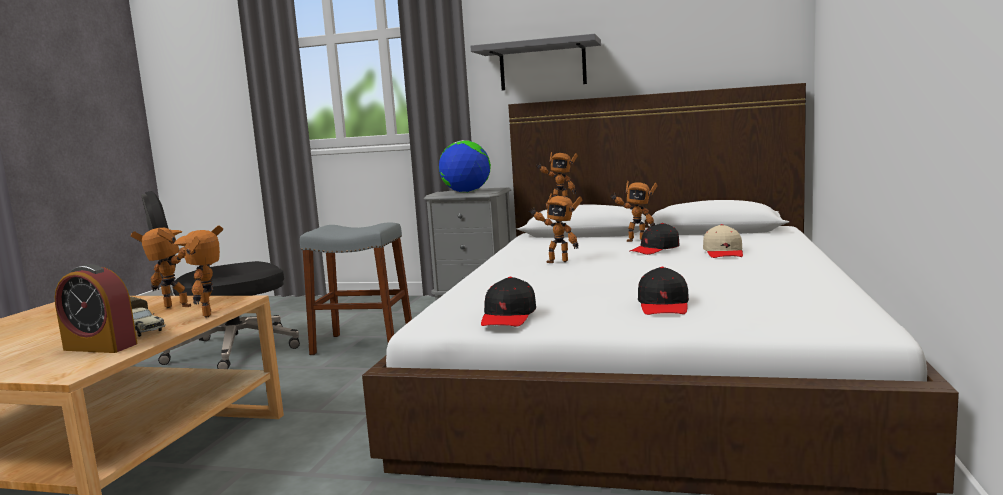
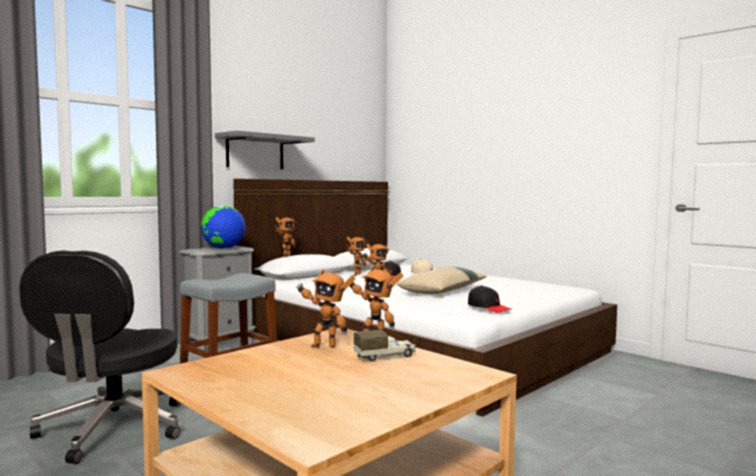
camera: 60 degrees left, 5 degrees down
(100, 347) = (420, 366): alarm clock -> none
(176, 308) = (323, 346): toy robot -> toy robot turned 120 degrees counterclockwise
(605, 281) = (444, 290): none -> beige pillow
(664, 305) = (507, 294): black cap -> none

